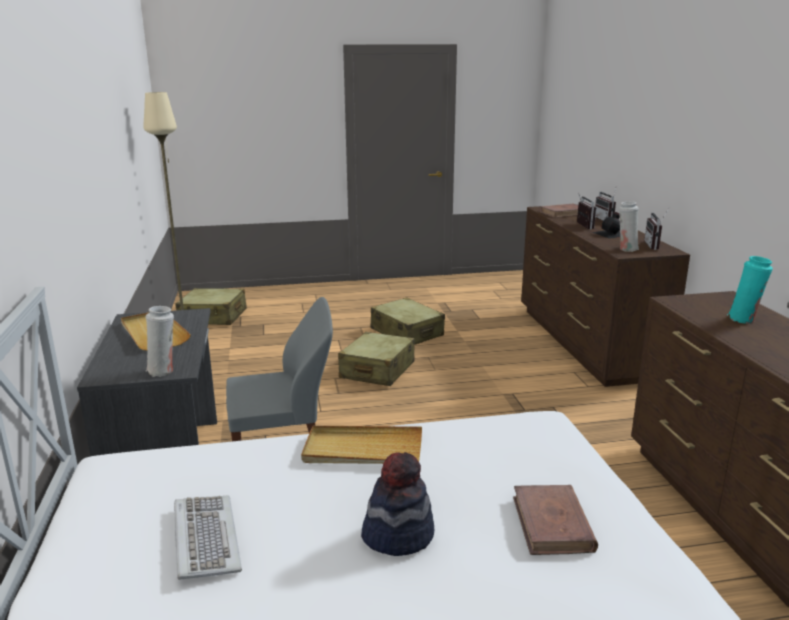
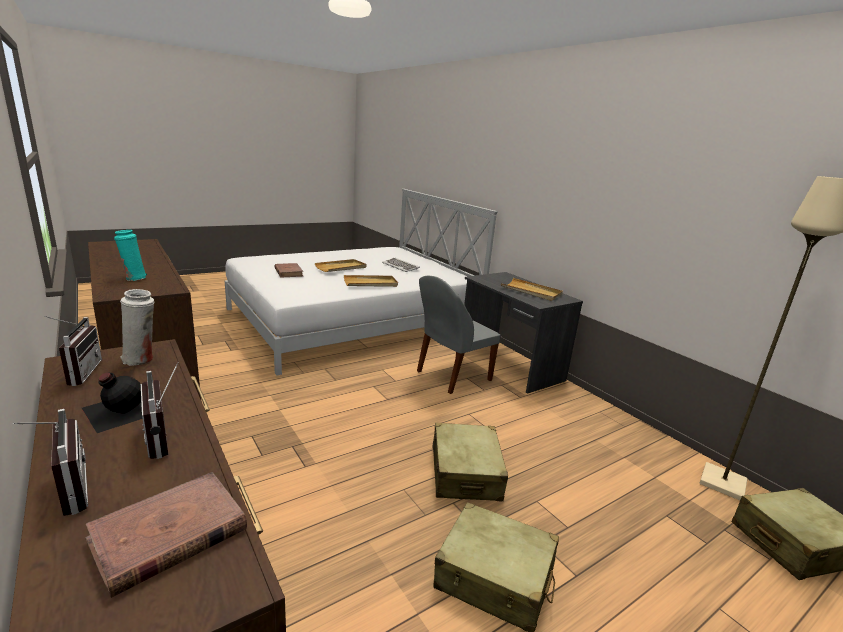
camera: 155 degrees right, 0 degrees up
(163, 371) = (484, 277): white vase -> none
(398, 535) = (341, 267): hat -> beige tray

